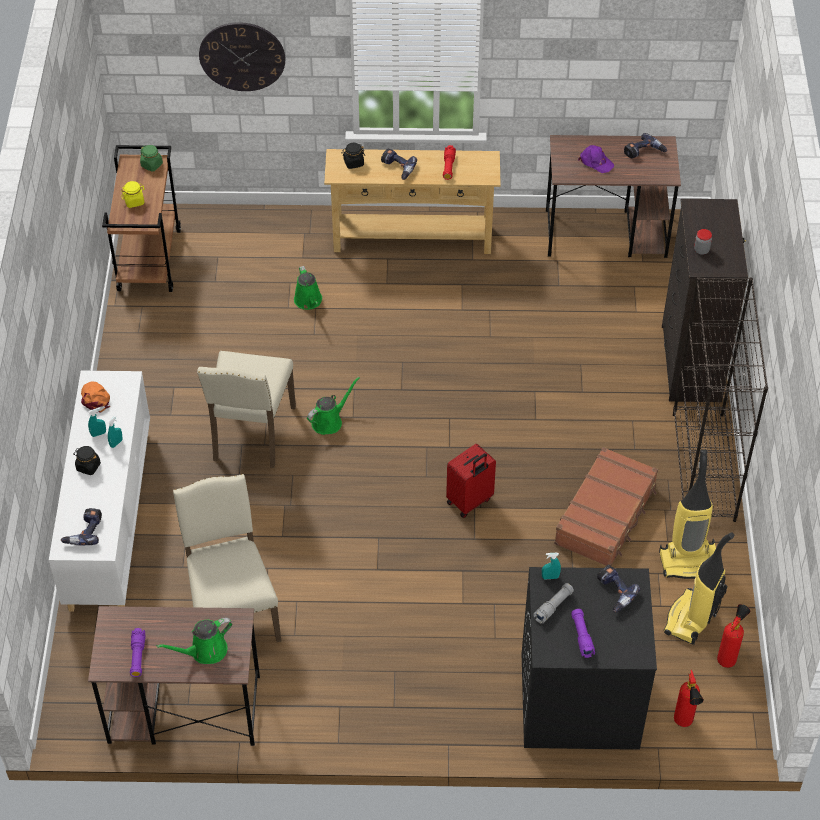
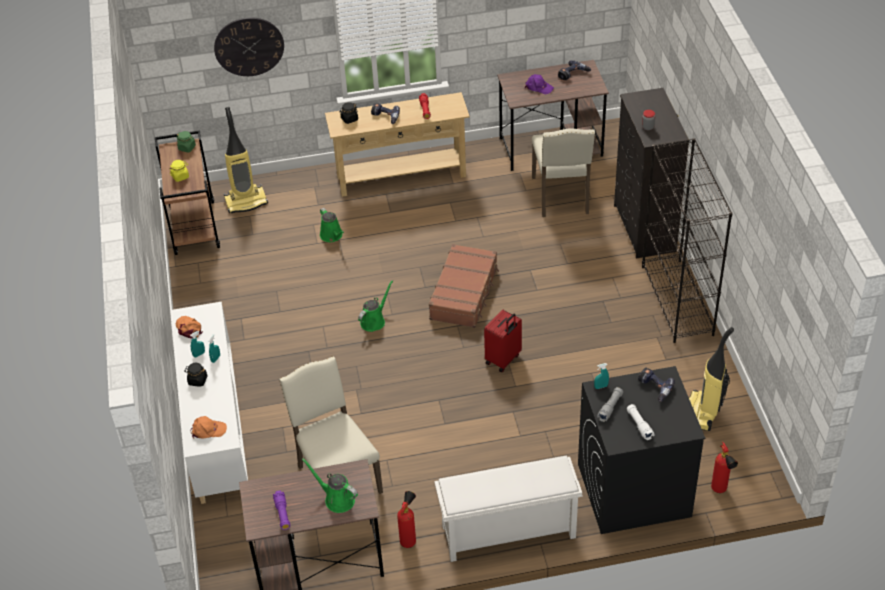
camera: 10 degrees left, 5 degrees down
(84, 531) = (208, 430): power drill -> orange cap
(205, 651) = (337, 499): green watering can -> green watering can turned 75 degrees clockwise
(251, 434) = (314, 342): beige chair -> beige chair (562, 196)
(413, 723) = (507, 533): none -> white shoe rack
(582, 636) = (639, 425): purple flashlight -> white flashlight
(606, 515) = (613, 349): brown suitcase -> brown suitcase (464, 293)
(689, 560) = (687, 370): vacuum cleaner -> vacuum cleaner (246, 201)
(728, 657) = (739, 435): fire extinguisher -> fire extinguisher (409, 539)

